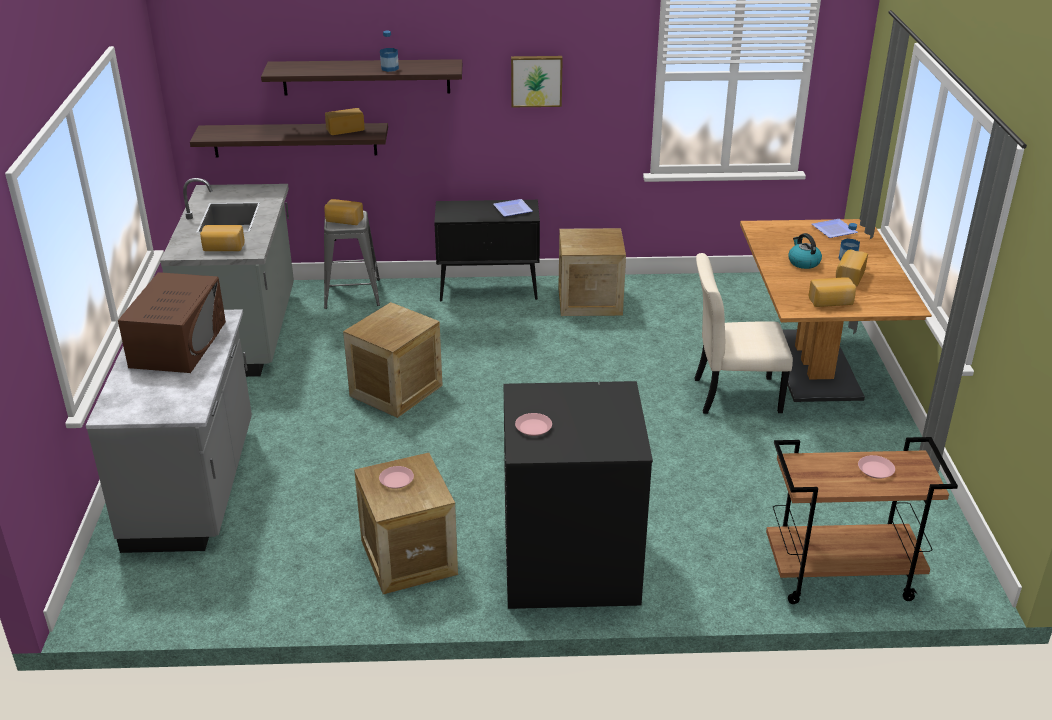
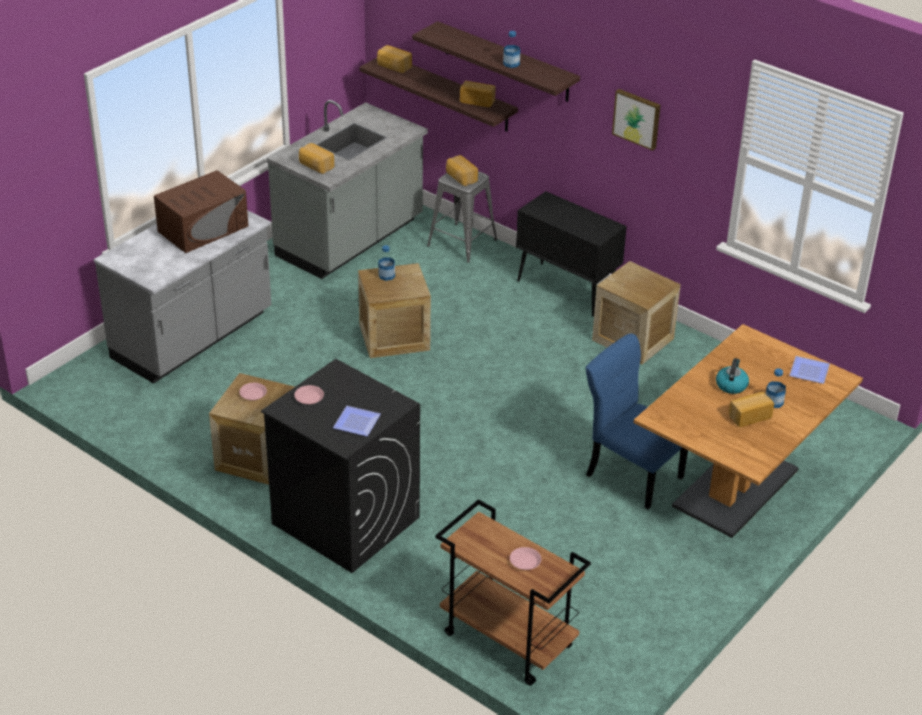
camera: 40 degrees right, 5 degrees up
(377, 323) = (387, 275): none -> bottle
(511, 209) = (592, 225): plate -> plate (356, 421)
(732, 395) = (631, 474): beige chair -> blue chair
(831, 302) = (695, 428): bread -> bread (393, 67)

